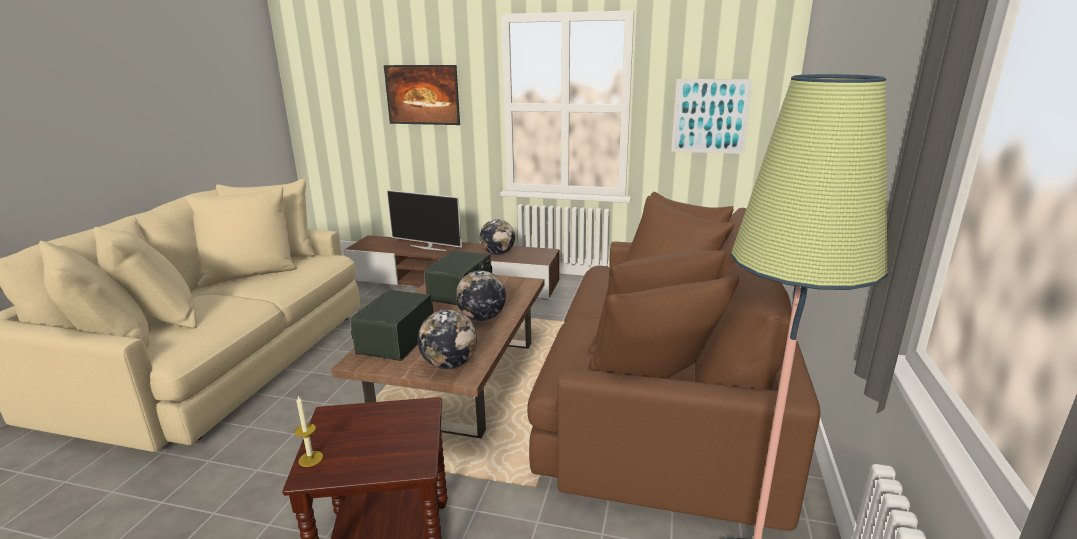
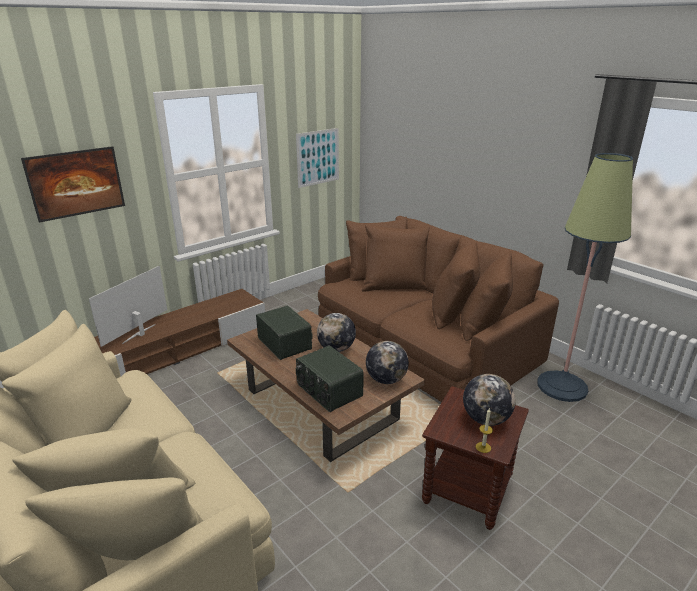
camera: 55 degrees left, 5 degrees up
(428, 248) = (140, 334): television -> television turned 150 degrees clockwise
(498, 253) = (208, 311): globe -> globe (485, 419)

